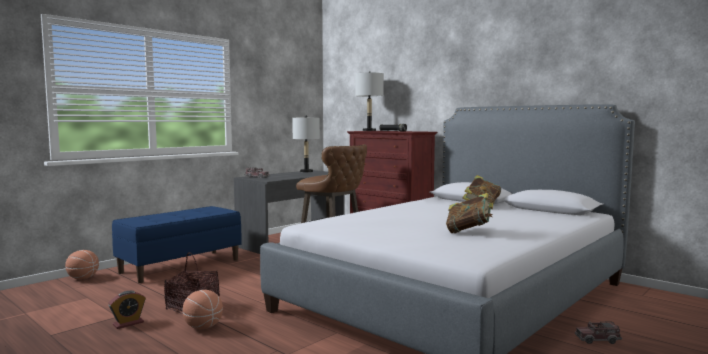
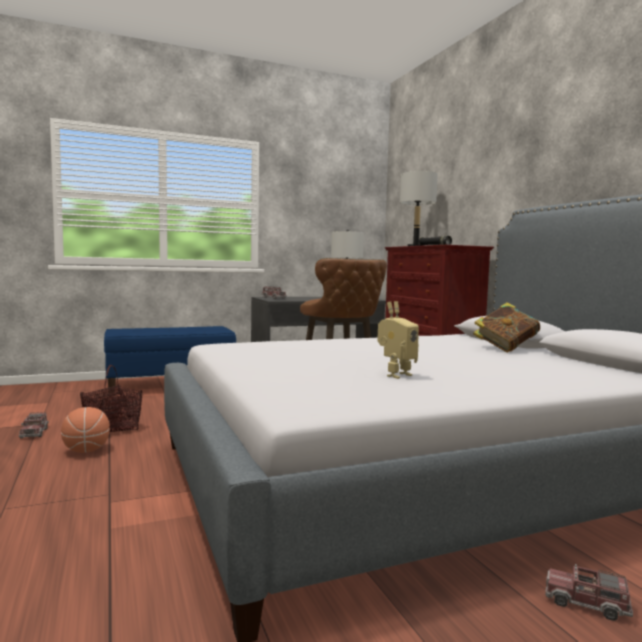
camera: 25 degrees right, 0 degrees up
(83, 278) = (75, 385): basketball -> none
(128, 323) = (34, 433): alarm clock -> toy truck
(469, 232) = (395, 375): book -> toy robot

